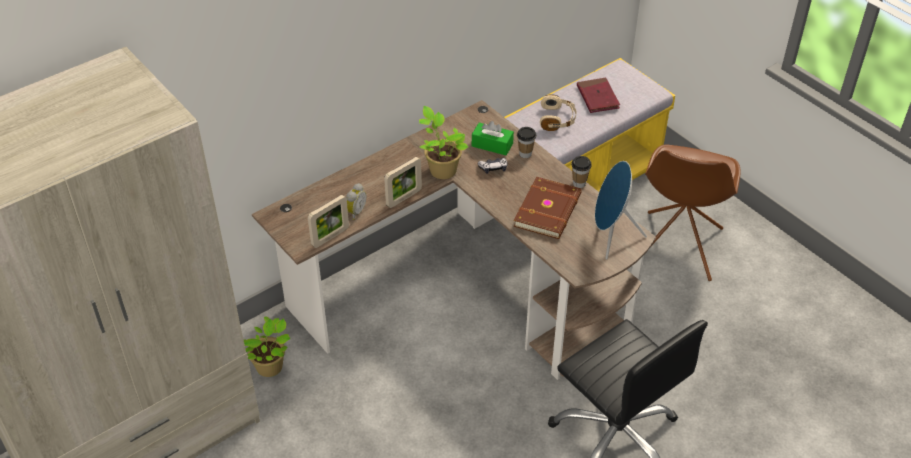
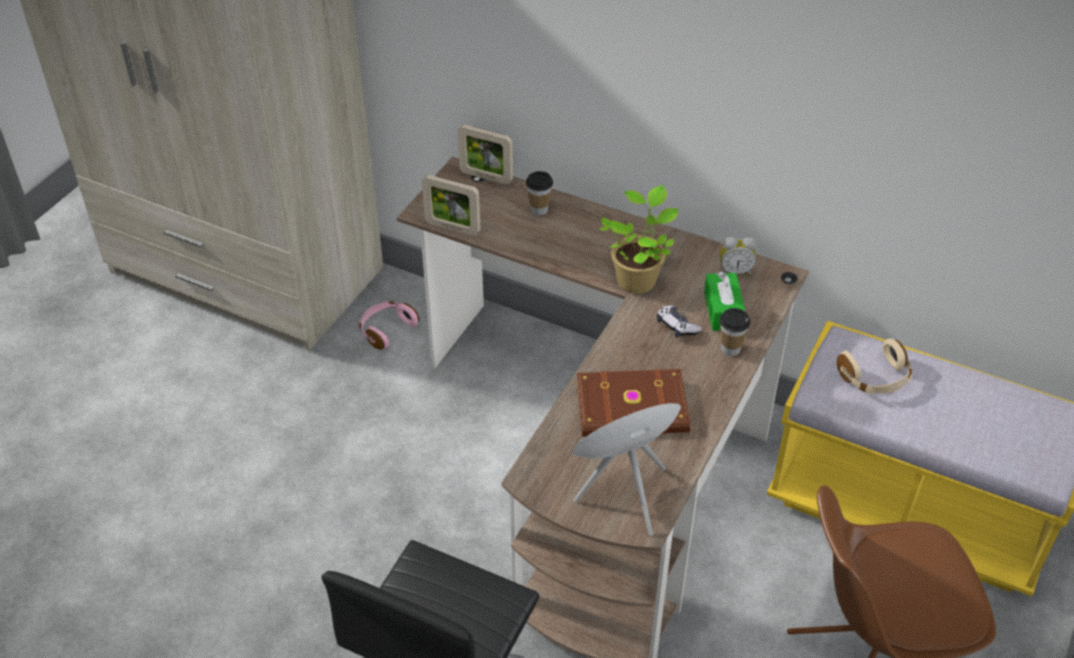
camera: 65 degrees right, 0 degrees up
(271, 367) = (386, 329): potted plant -> pink headphones
(355, 212) = (507, 232): alarm clock -> alarm clock (735, 271)
(404, 198) = (560, 264): picture frame -> picture frame (486, 177)
(579, 183) = (712, 425): cup -> cup (539, 210)
(597, 97) = (966, 408): red book -> none

